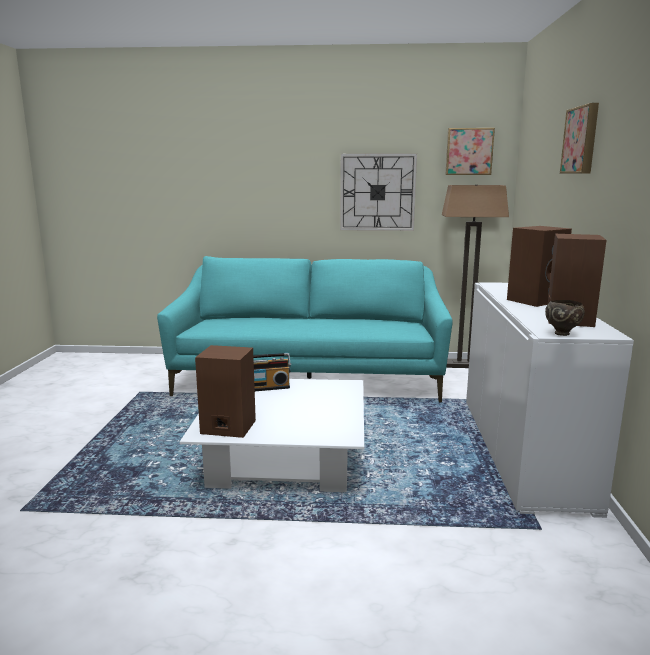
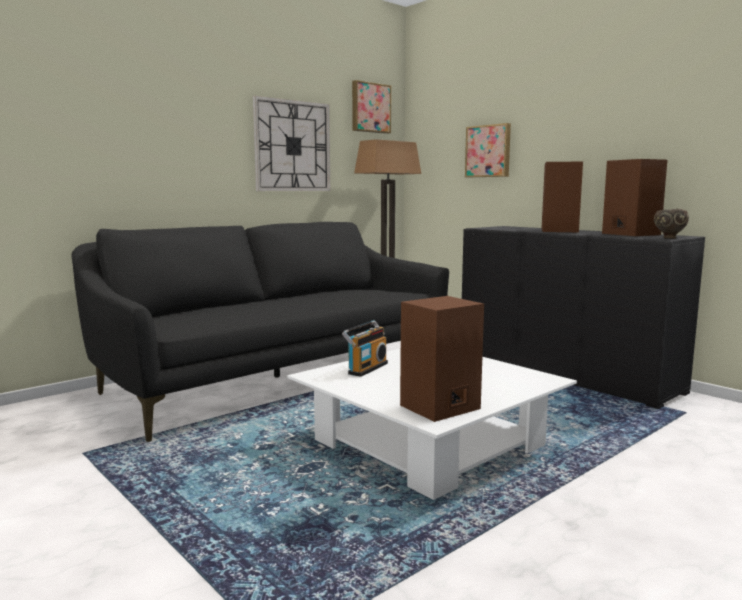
camera: 45 degrees left, 5 degrees down
(309, 378) = (276, 376): turquoise sofa -> black sofa
(522, 450) = (564, 374): white cabinet -> black cabinet
(582, 140) = (556, 89): picture -> picture (488, 151)

